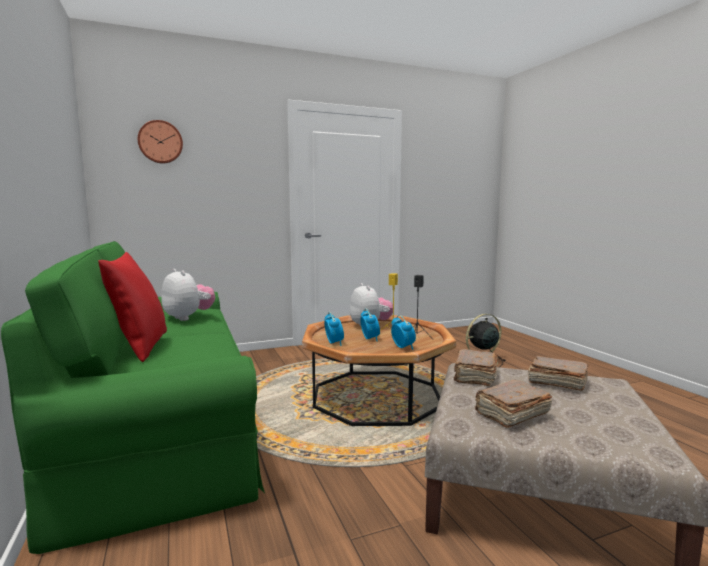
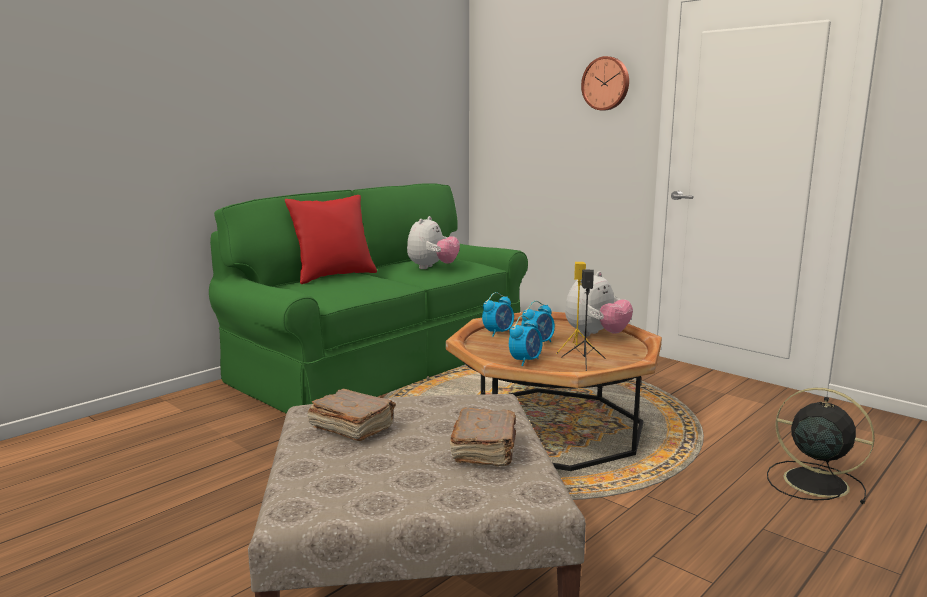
camera: 65 degrees right, 5 degrees up
(160, 142) = (526, 72): wall clock -> wall clock (606, 83)
(474, 376) = (456, 403): brown book -> none

